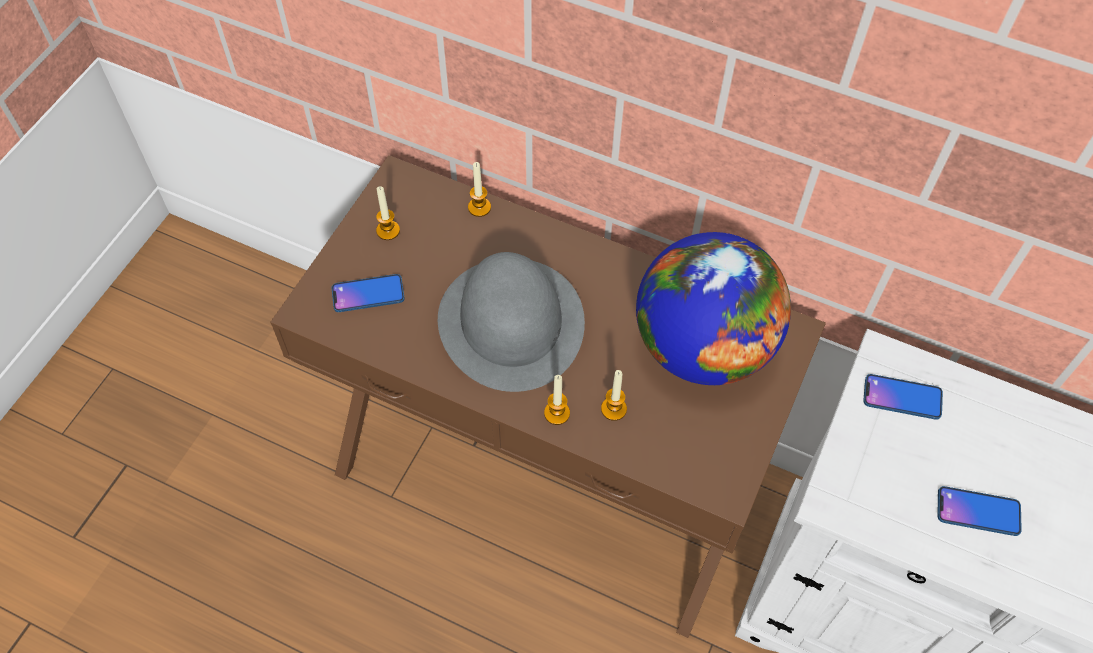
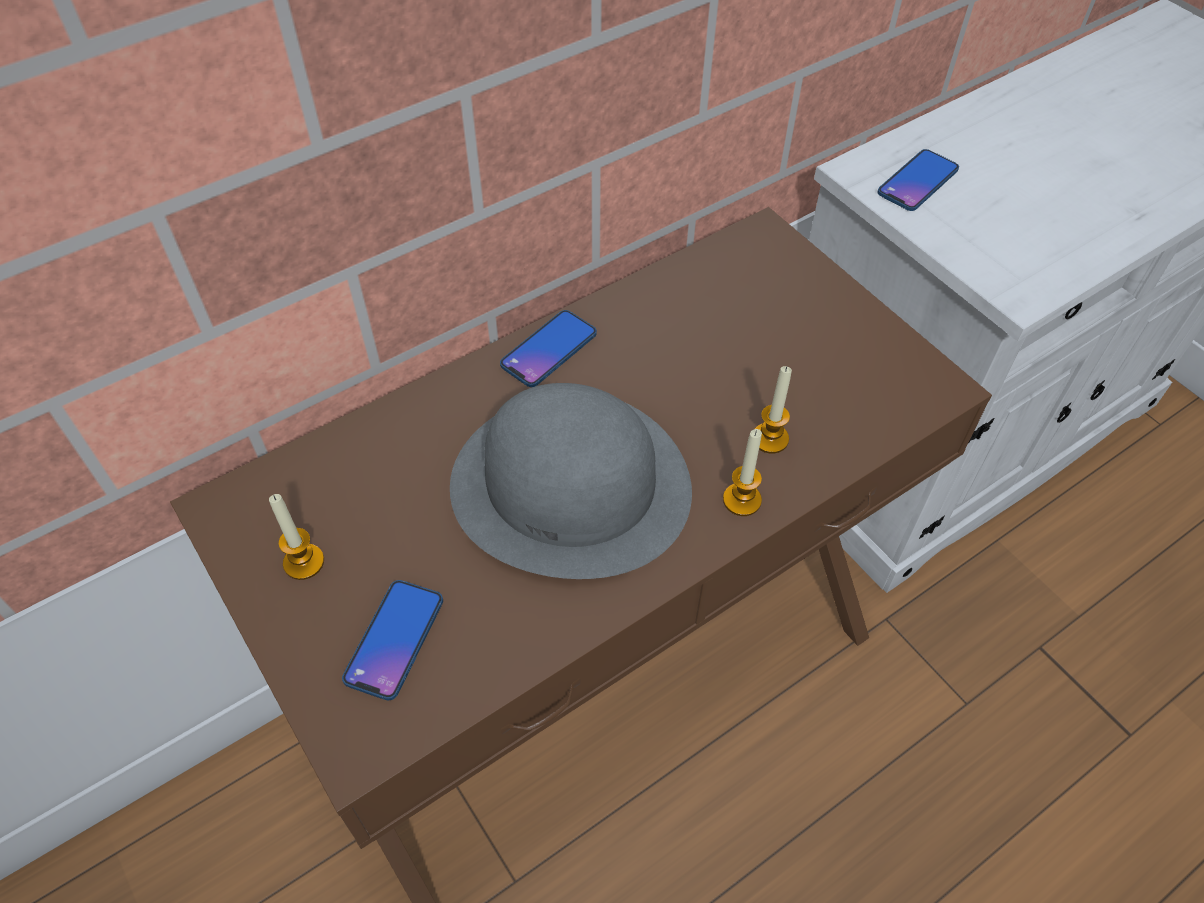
camera: 60 degrees left, 5 degrees down
(479, 207) = (359, 435): candle -> none
(703, 347) = (735, 317): globe -> none
(978, 511) = (1078, 194): phone -> phone (549, 349)

